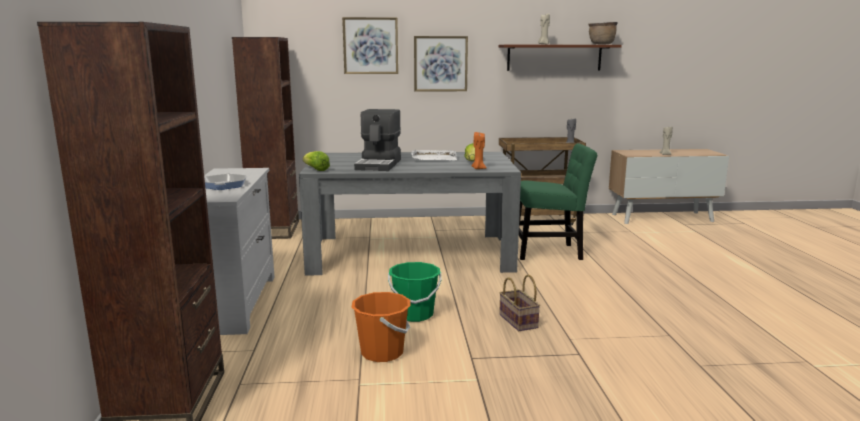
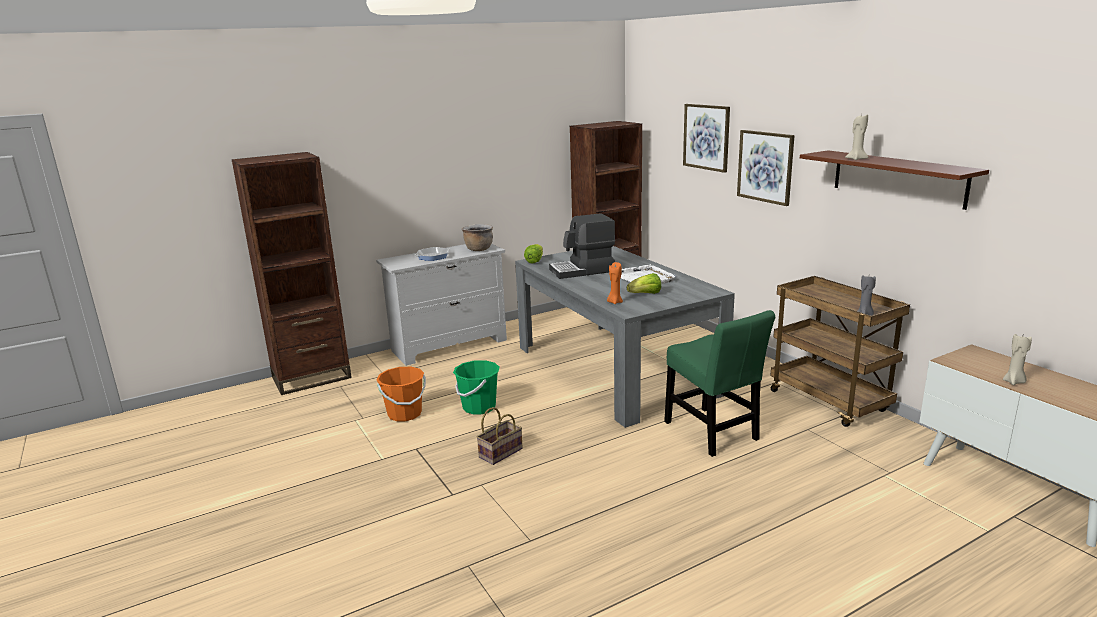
camera: 65 degrees right, 5 degrees up
(601, 44) = (951, 168): brown cooking pot -> brown cooking pot (478, 249)

